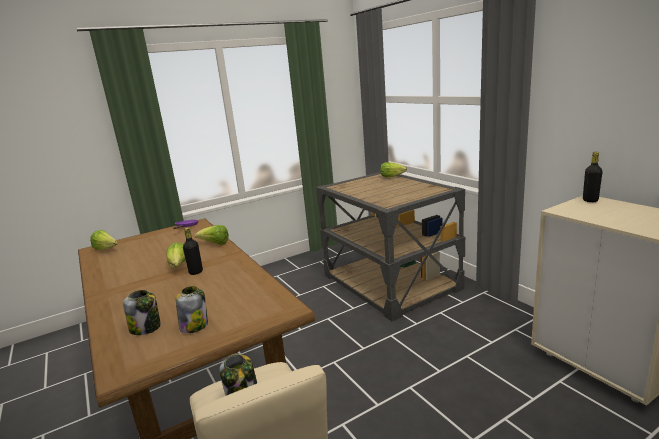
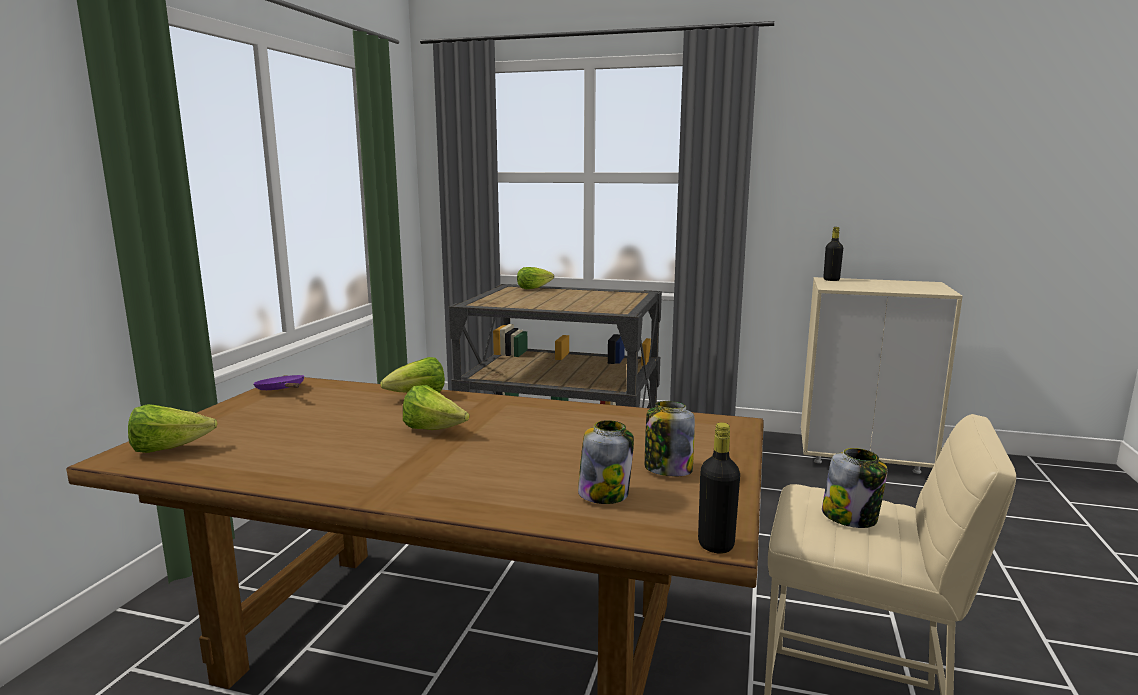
camera: 45 degrees left, 5 degrees down
(196, 272) = (489, 428): black bottle -> black bottle (716, 545)

